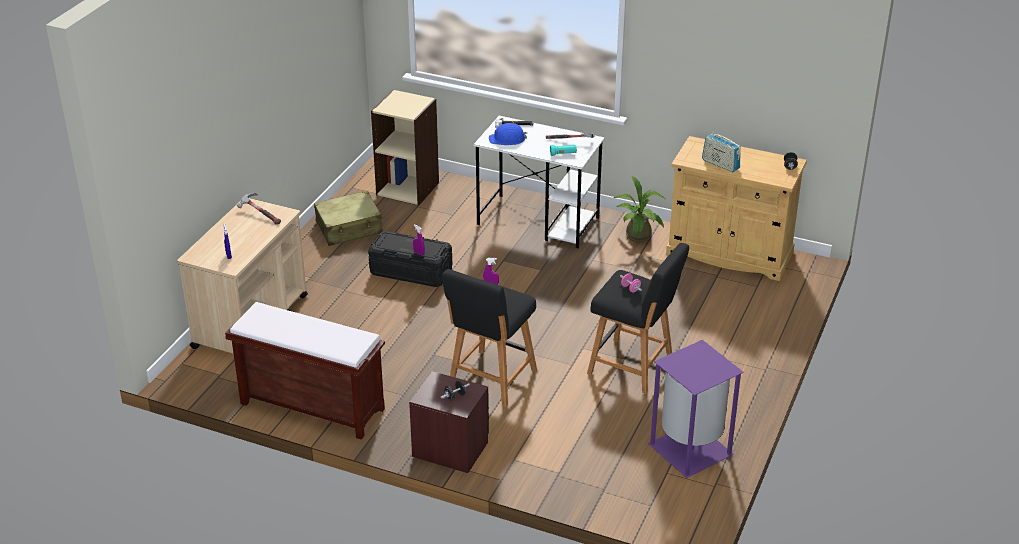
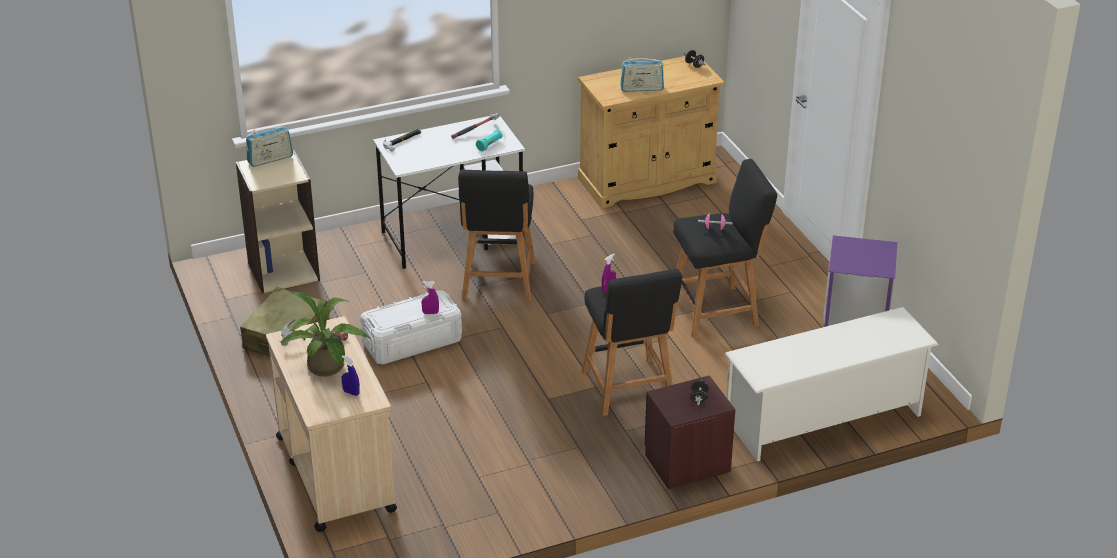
camera: 45 degrees left, 0 degrees up
(310, 406) = (517, 507): brown bench -> none
(411, 271) = (412, 342): black storage box -> white storage box
(413, 97) = (270, 159): none -> radio
(507, 139) = (419, 156): blue hard hat -> none
(519, 265) = (498, 283): none -> black stool
(587, 483) = (824, 419): none -> white shoe rack
(638, 238) = (558, 206): potted plant -> potted plant (329, 369)

